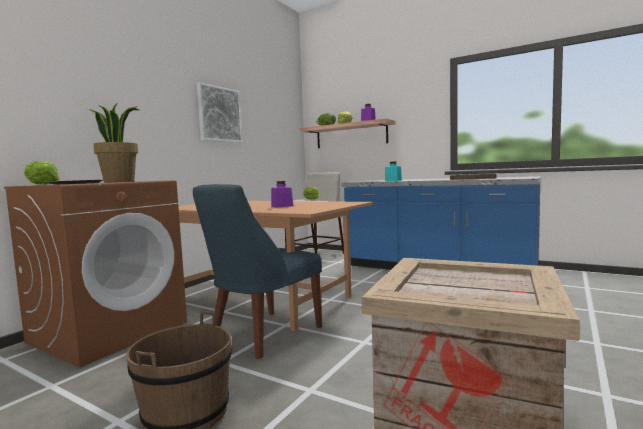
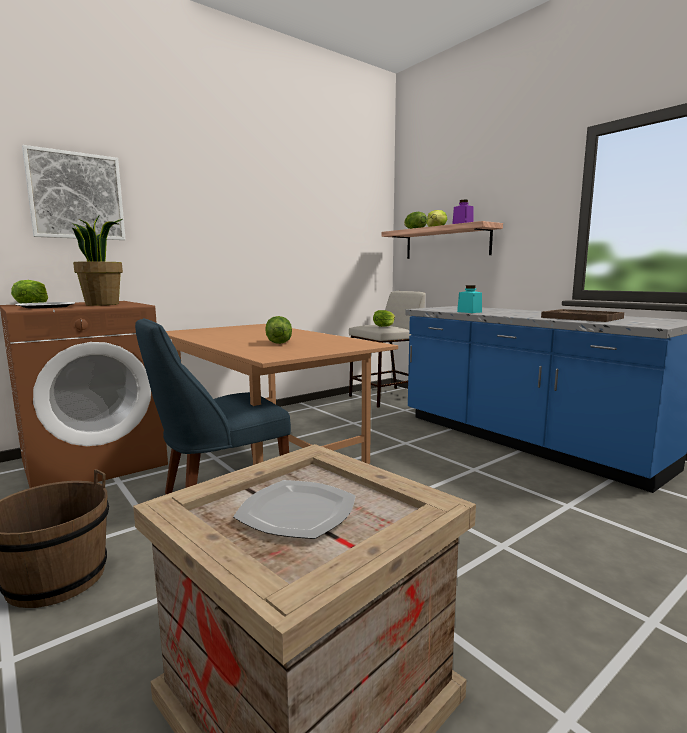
camera: 20 degrees right, 5 degrees up
(219, 114) = (263, 219): picture -> picture (76, 196)
(282, 206) = (278, 343): purple jar -> lettuce
(462, 285) = (296, 511): none -> plate

